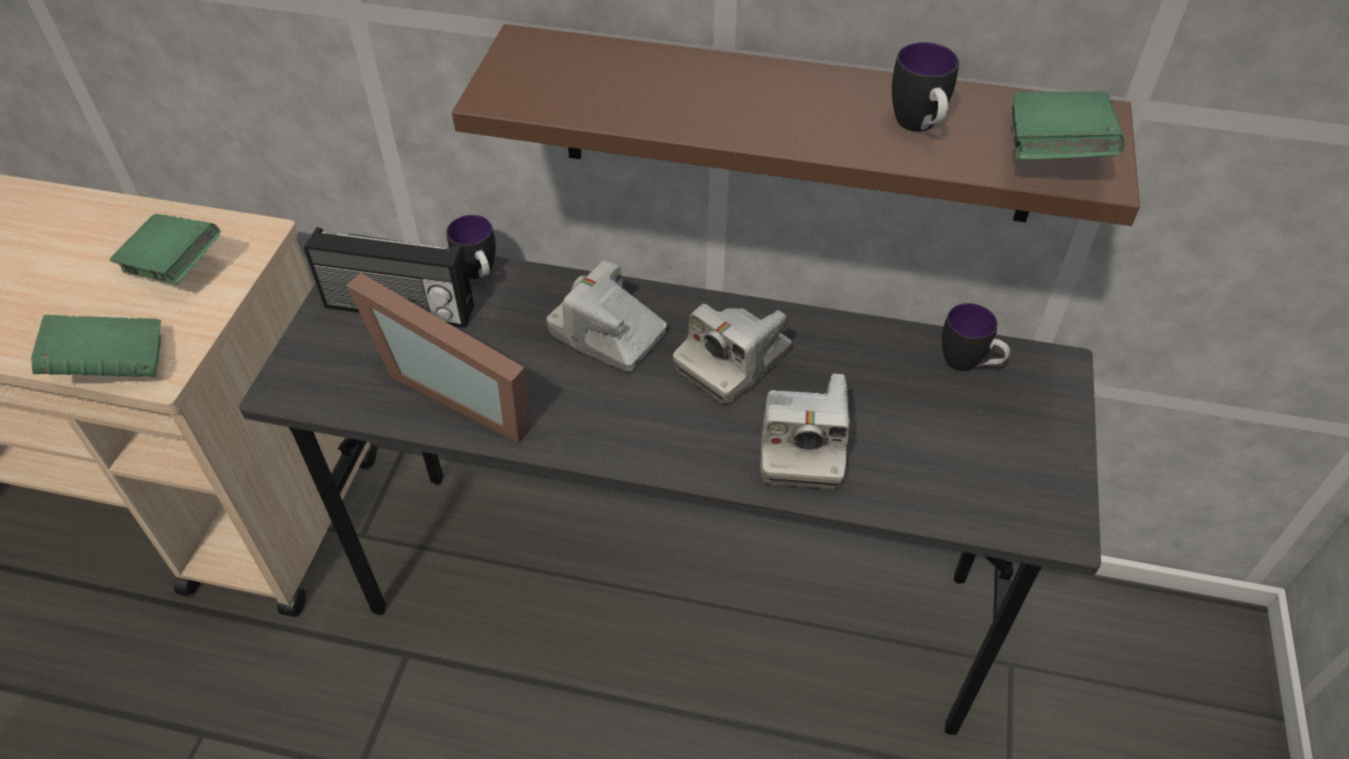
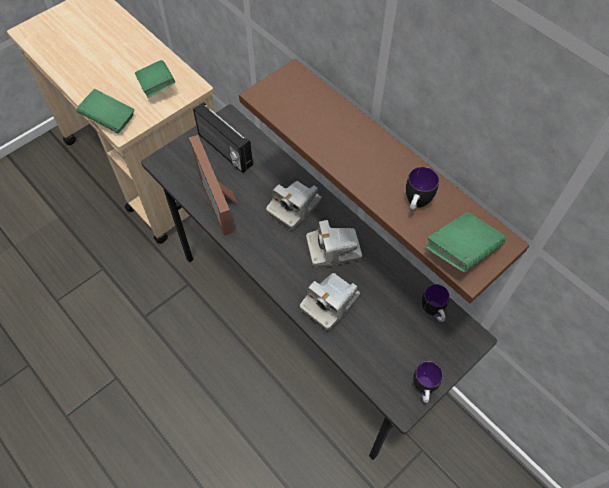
camera: 35 degrees right, 10 degrees up
(480, 275) = (265, 152): mug -> mug (423, 389)
(608, 334) = (294, 208): camera -> camera turned 120 degrees counterclockwise

